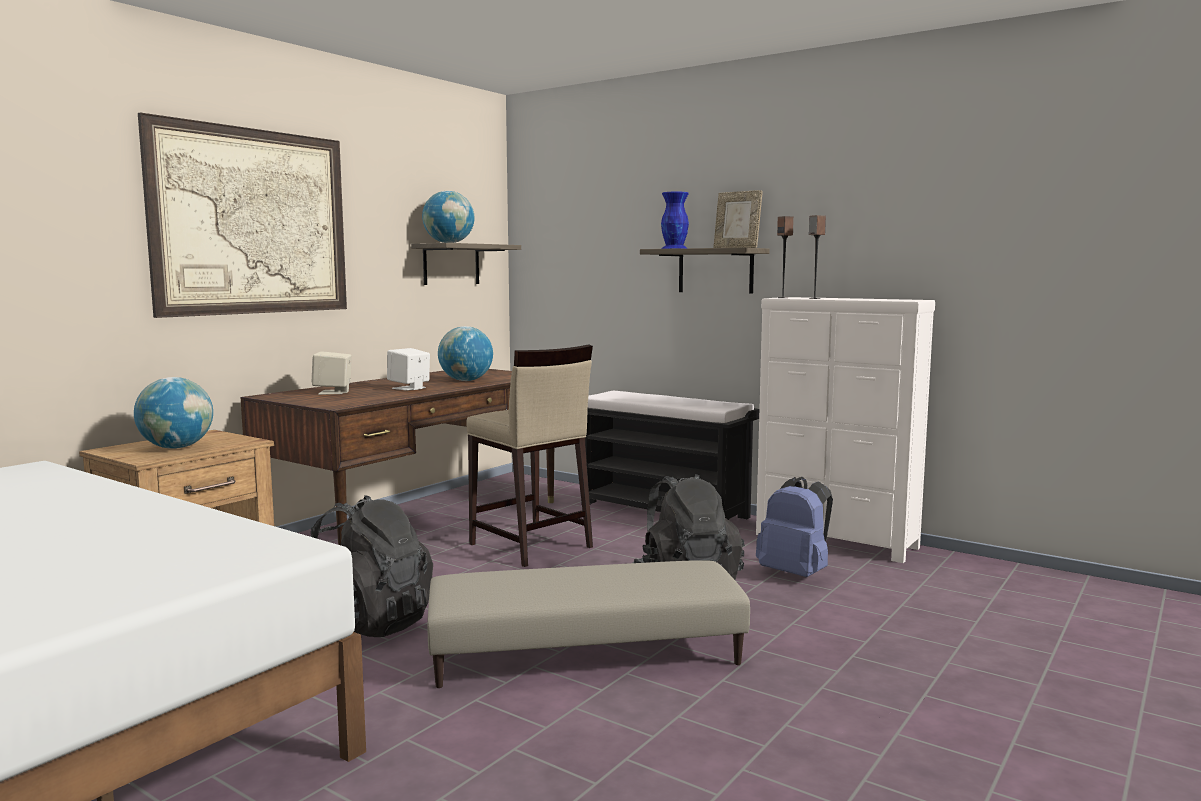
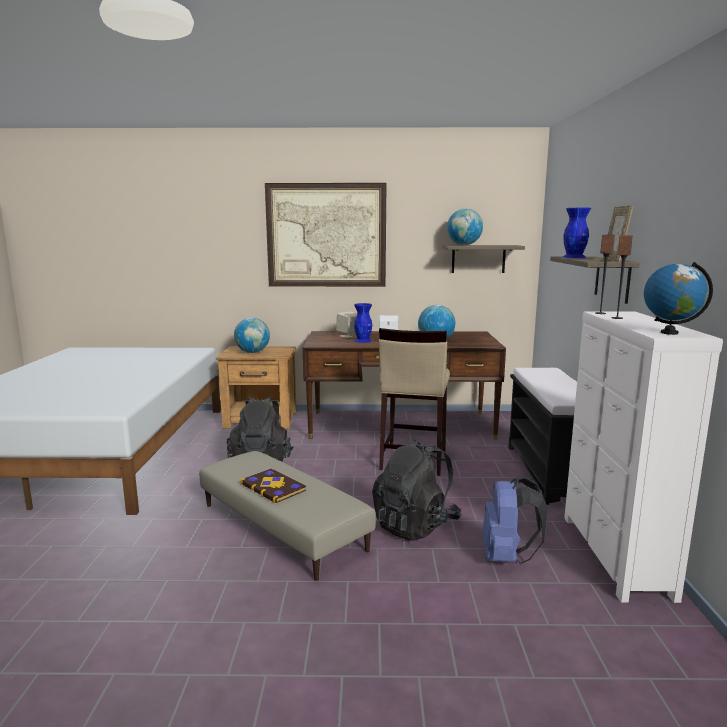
camera: 55 degrees right, 5 degrees up
(379, 393) = (363, 340): none -> blue vase
(592, 586) = (273, 487): none -> book
(899, 300) = (669, 332): none -> globe

